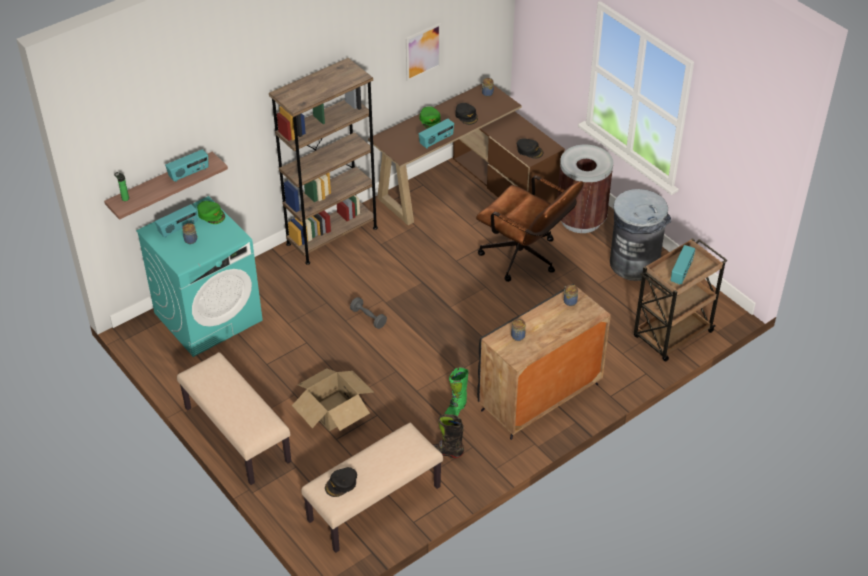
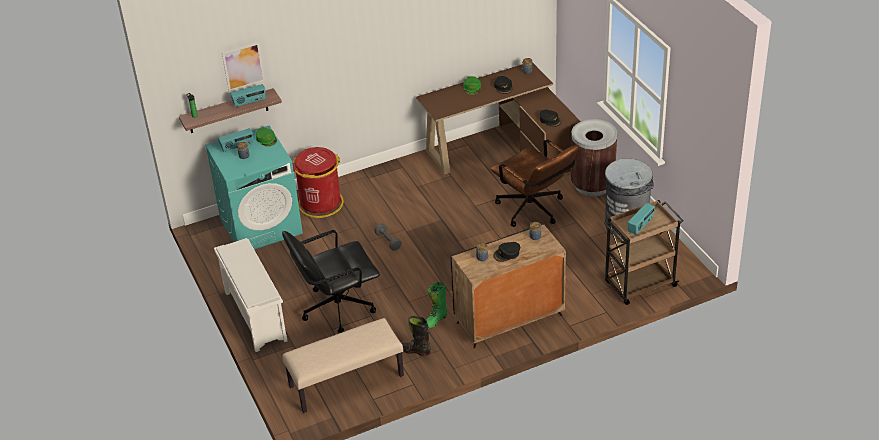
camera: 15 degrees right, 5 degrees down
(236, 435) = (254, 316): beige bench -> white shoe rack
(272, 280) = (320, 204): none -> red trash can
(332, 236) = (379, 176): brown bookcase -> none
(333, 411) = (337, 308): cardboard box -> black office chair
(341, 484) = (313, 355): black cap -> black cap (507, 254)
(423, 52) = (467, 28): picture -> picture (243, 66)
(436, 141) = (471, 104): radio -> none

